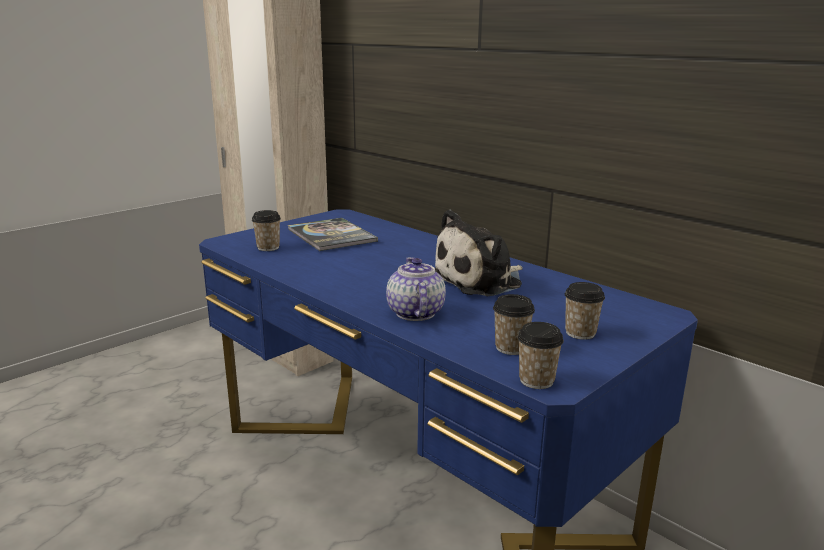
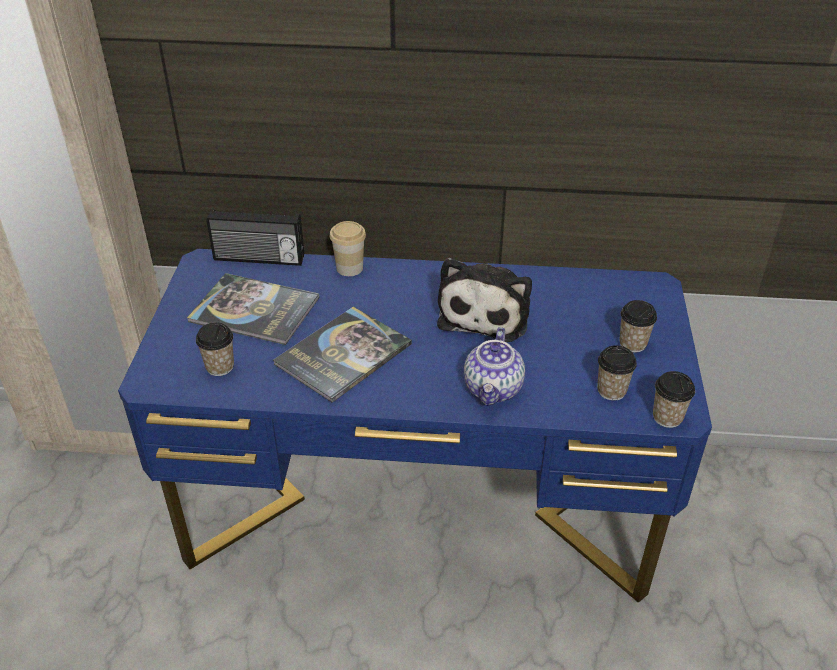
camera: 40 degrees left, 20 degrees up
(345, 266) = (343, 354): none -> book
(374, 220) = (258, 259): none -> radio
(414, 312) = (494, 389): teapot -> teapot turned 120 degrees counterclockwise
(422, 237) = (349, 268): none -> cup

